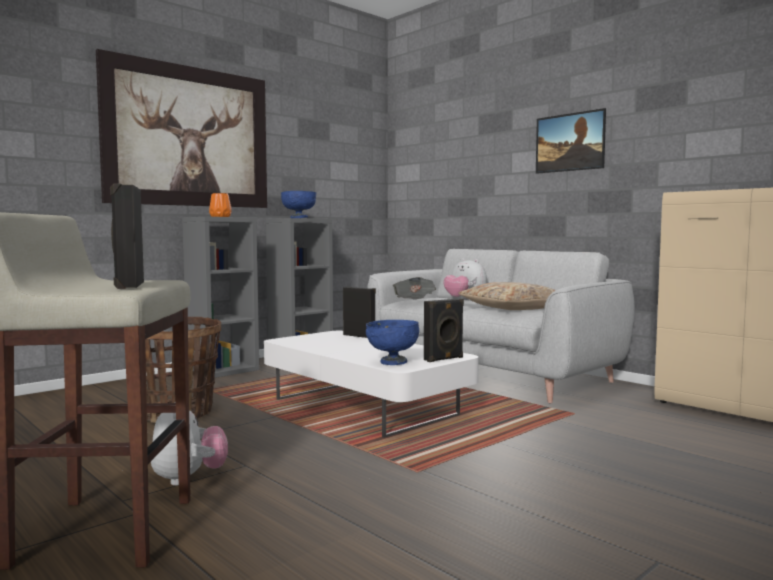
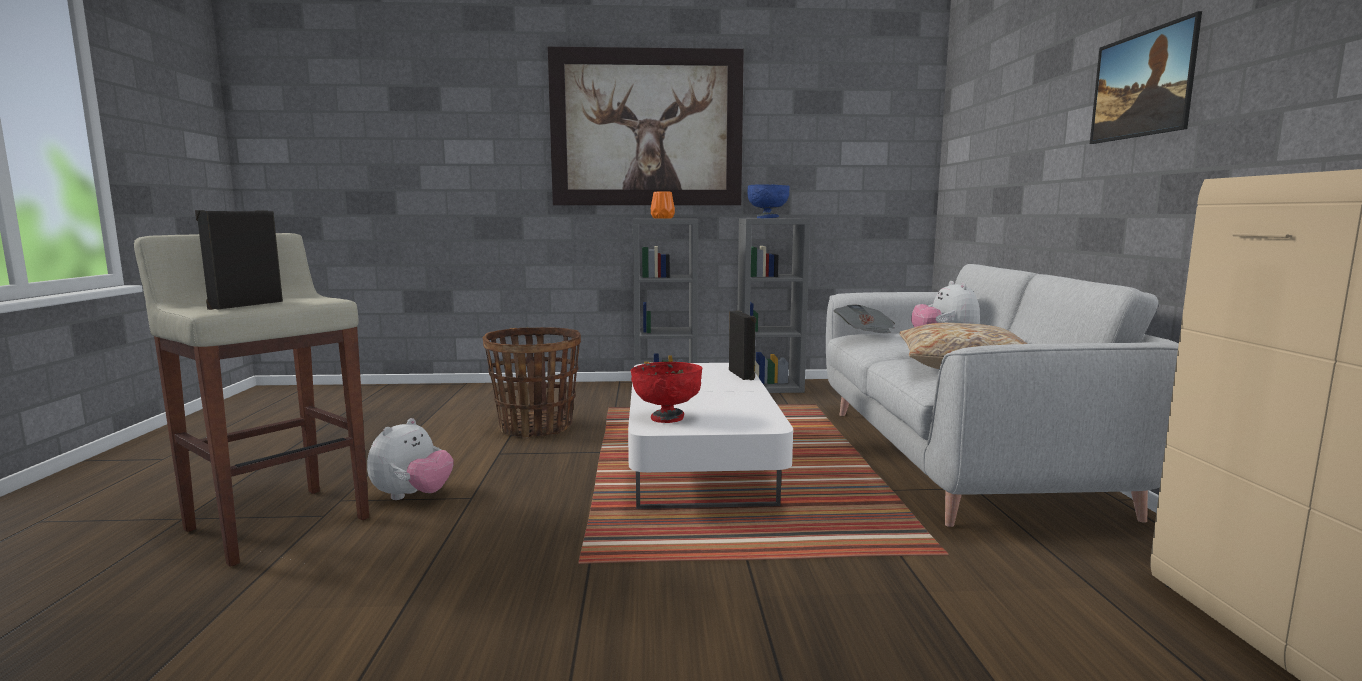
camera: 40 degrees right, 5 degrees up
(392, 362) = (667, 418): blue bowl -> red bowl
(444, 359) = (735, 426): black speaker -> none

